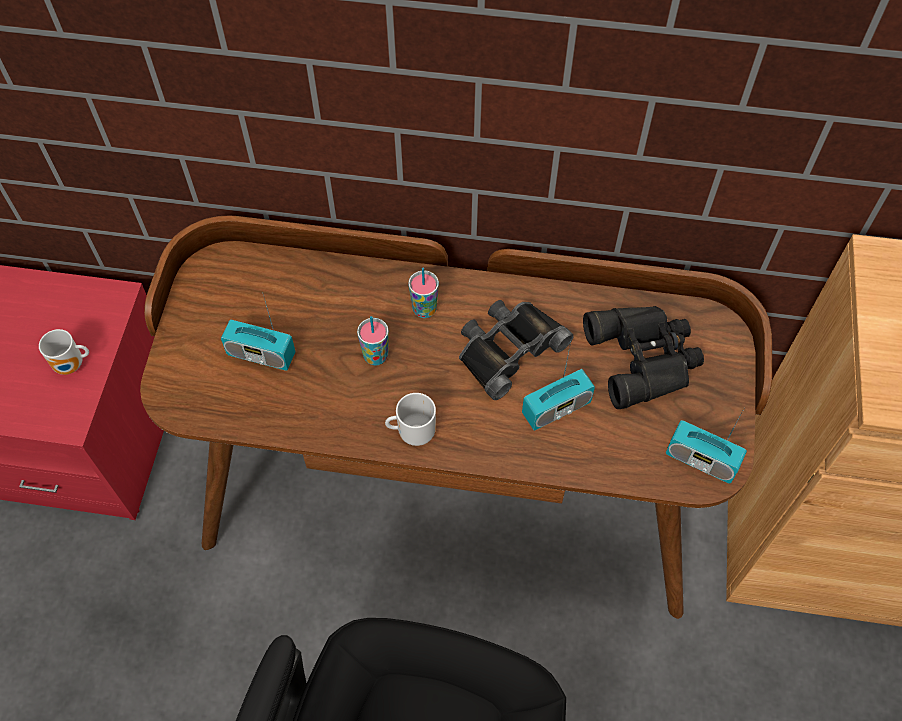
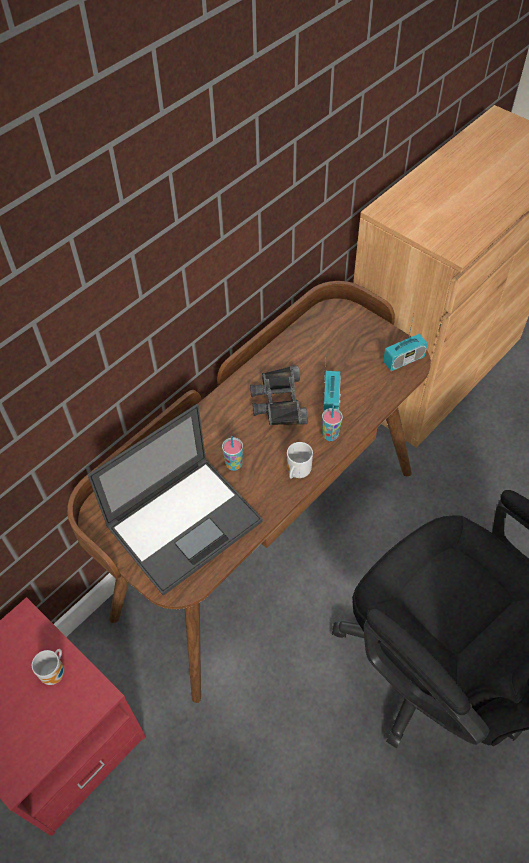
camera: 55 degrees left, 5 degrees down
(261, 354) = (185, 522): radio -> laptop
(424, 309) = (222, 425): cup -> cup (330, 435)
(645, 357) = (329, 348): black binoculars -> none

